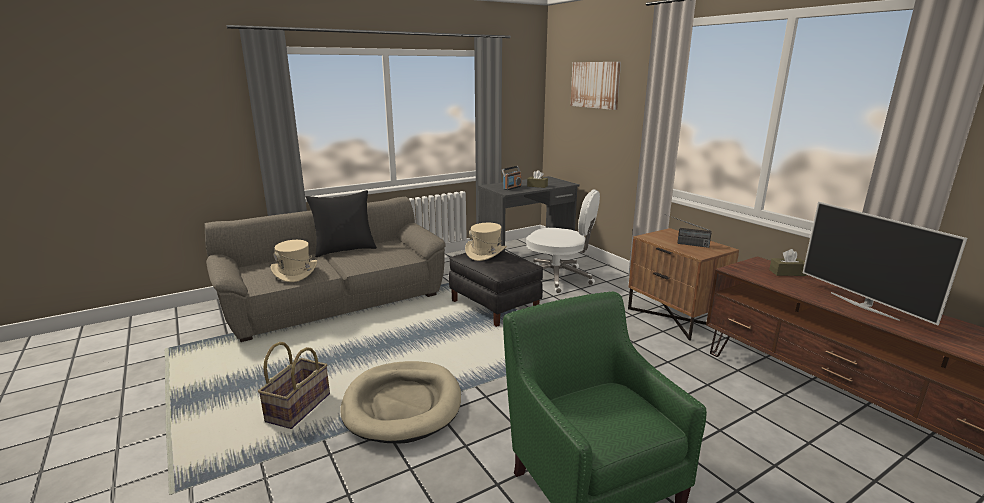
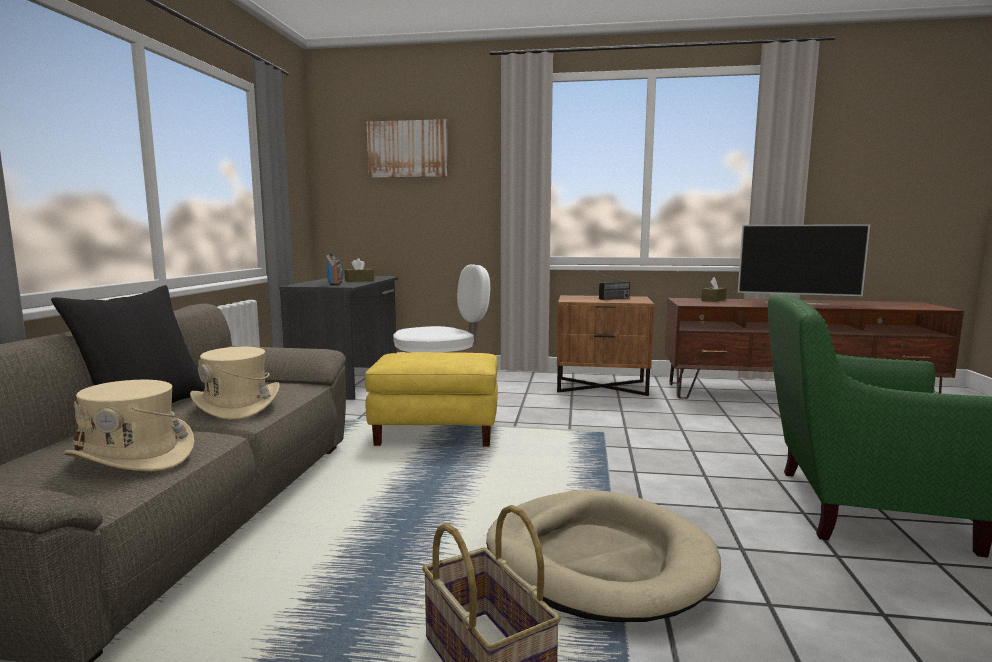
camera: 50 degrees left, 10 degrees down
(486, 253) = (412, 356): beige hat -> beige hat (237, 406)
(495, 305) = (437, 431): black ottoman -> yellow ottoman

